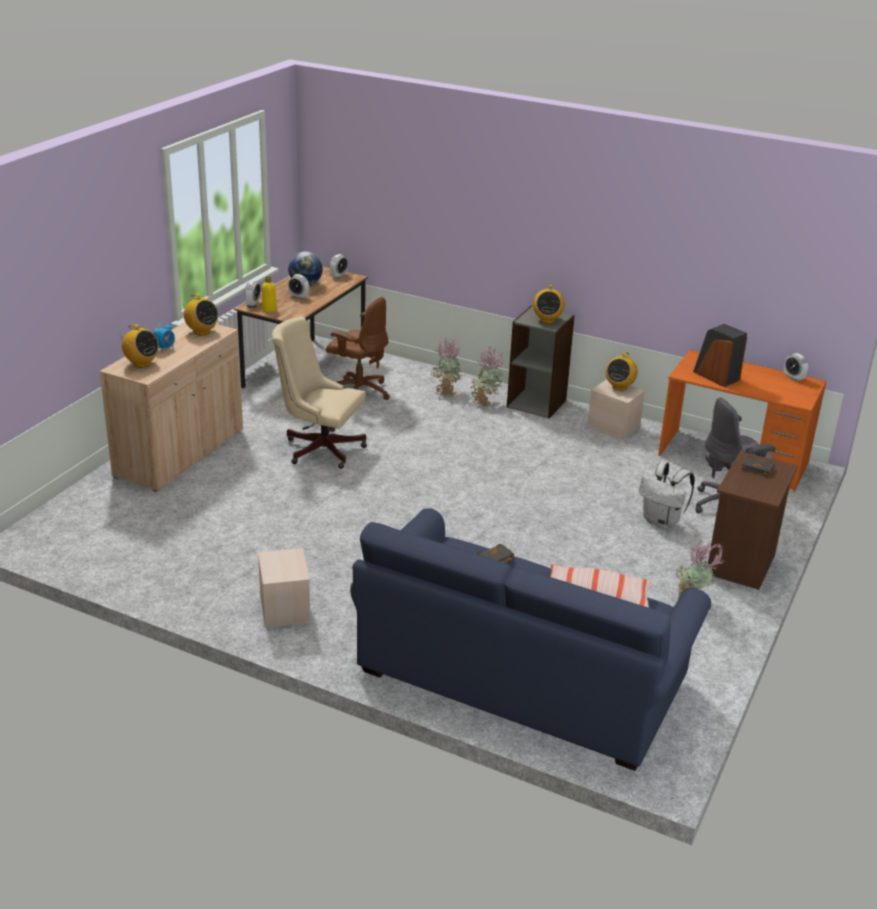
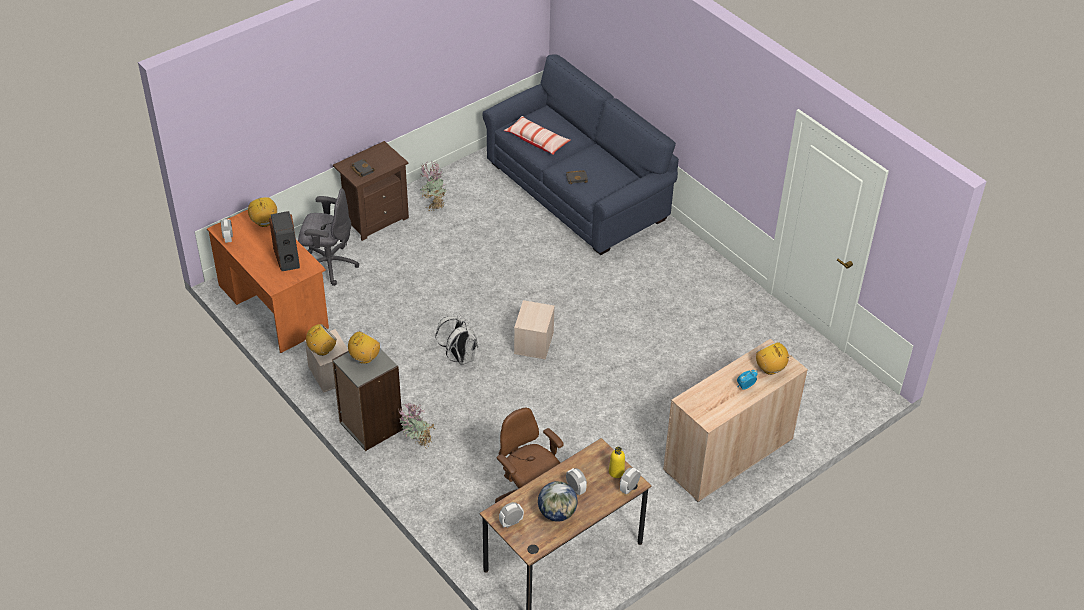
camera: 155 degrees left, 15 degrees up
(201, 331) = (705, 404): radio -> radio (264, 222)
(284, 608) = (695, 275): beige storage box -> beige storage box (534, 343)
(319, 448) = (604, 425): beige office chair -> none
(445, 392) = (443, 471): potted plant -> none
(662, 521) = (391, 267): white backpack -> white backpack (460, 357)

